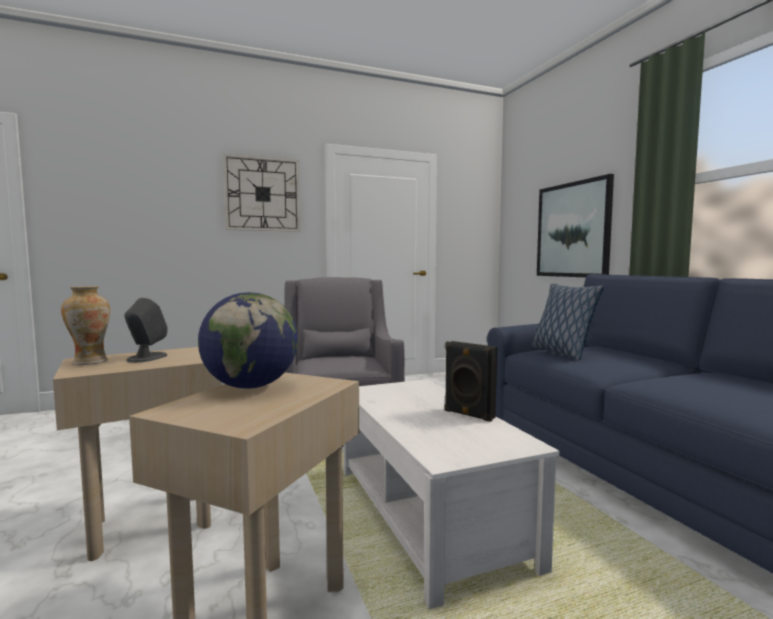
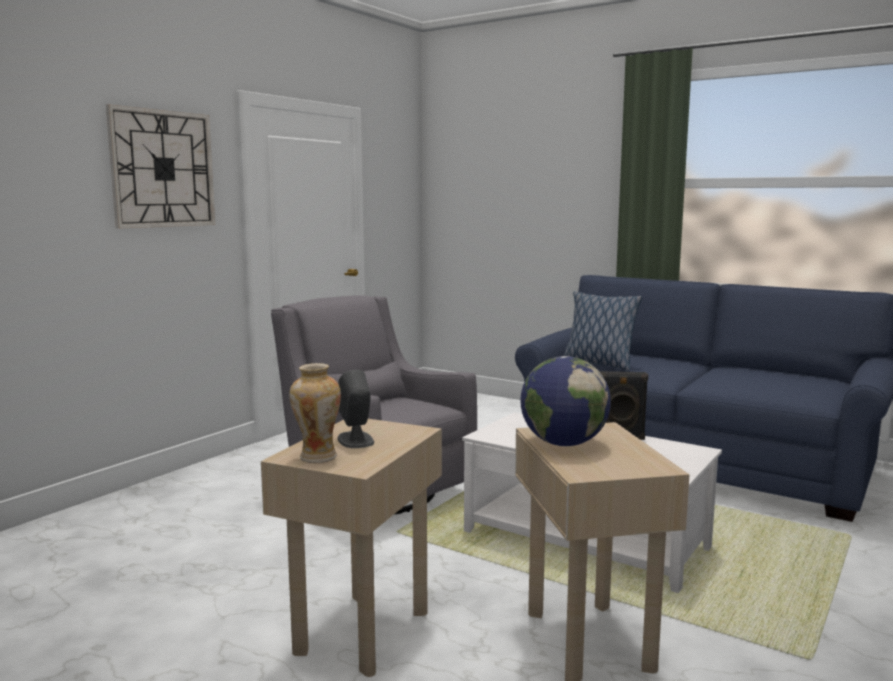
camera: 35 degrees left, 5 degrees up
(573, 230) = (537, 219): picture -> none

